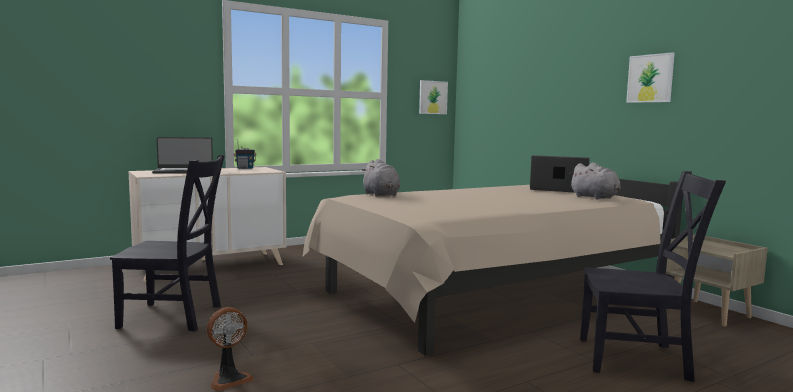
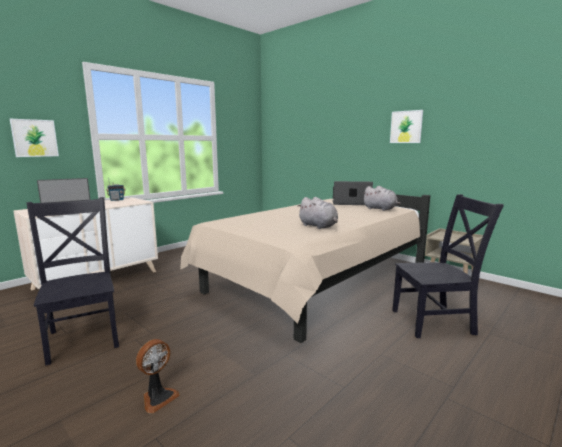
camera: 15 degrees left, 5 degrees up
(175, 317) = (84, 337): black chair -> black chair turned 105 degrees counterclockwise
(381, 195) = (239, 218): grey plush toy -> grey plush toy (319, 226)
(433, 97) = (247, 138): picture -> picture (34, 138)

